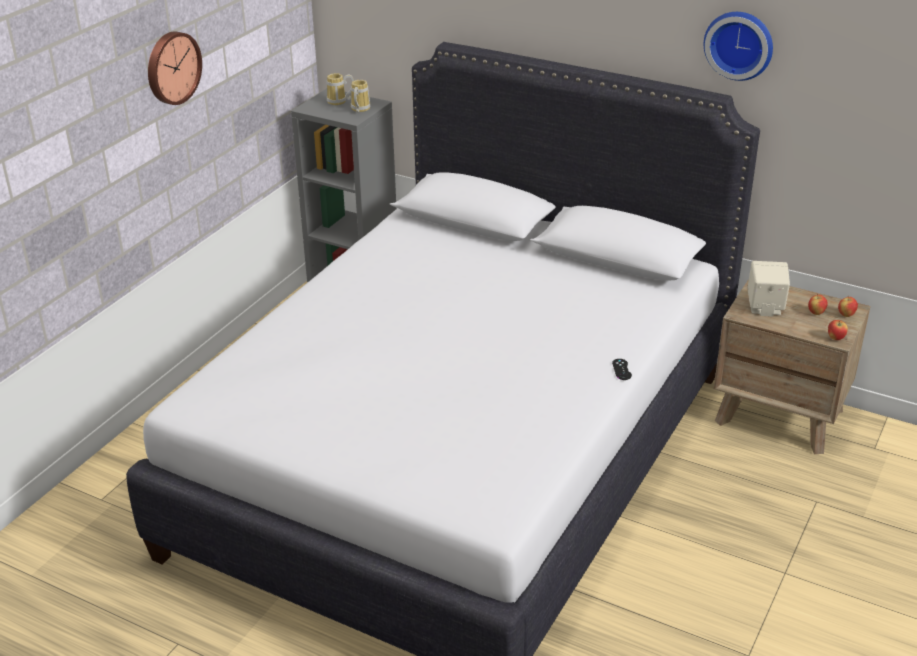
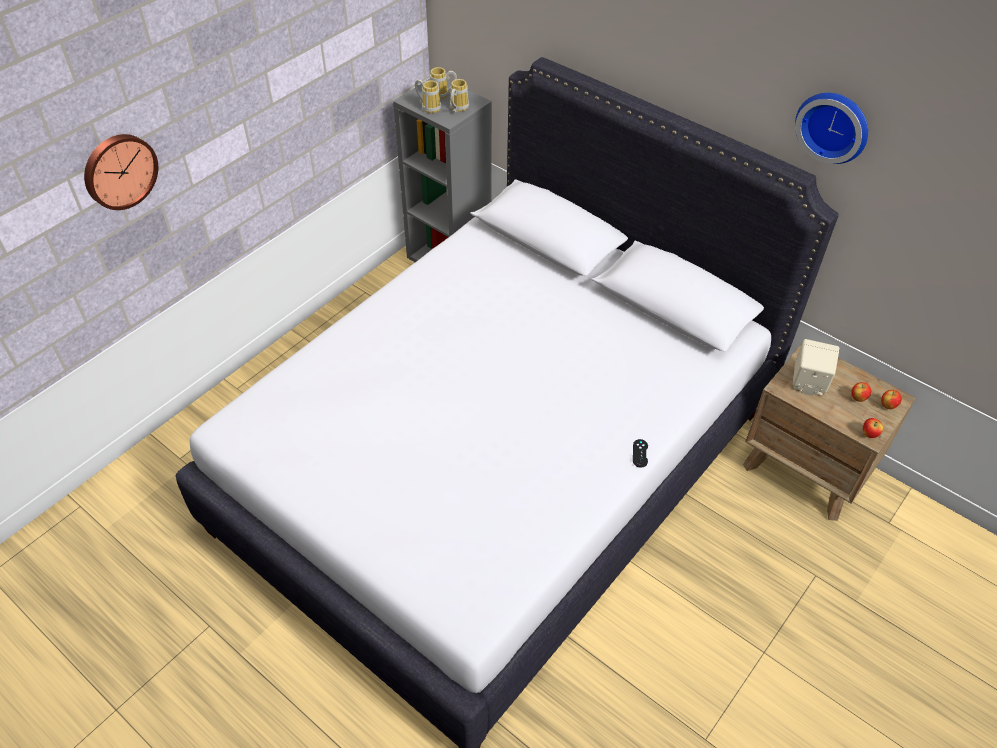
camera: 10 degrees right, 15 degrees up
(172, 67) = (260, 71): wall clock -> wall clock (119, 170)
(330, 111) = (429, 106): none -> mug

